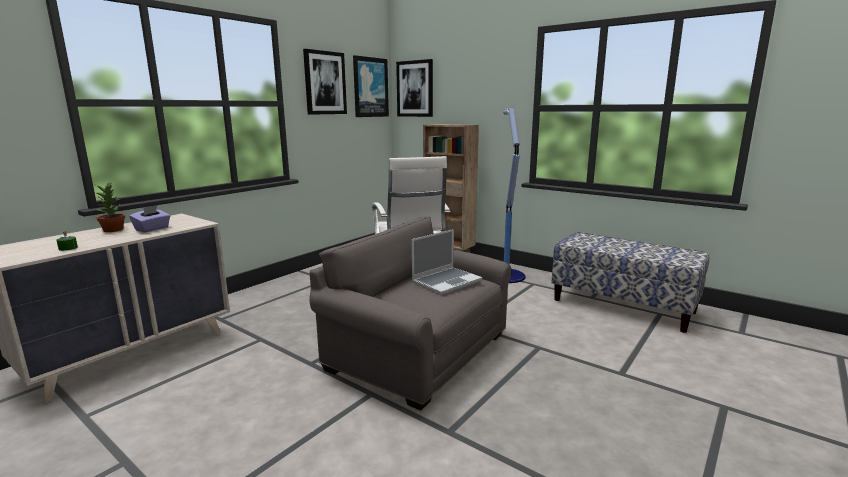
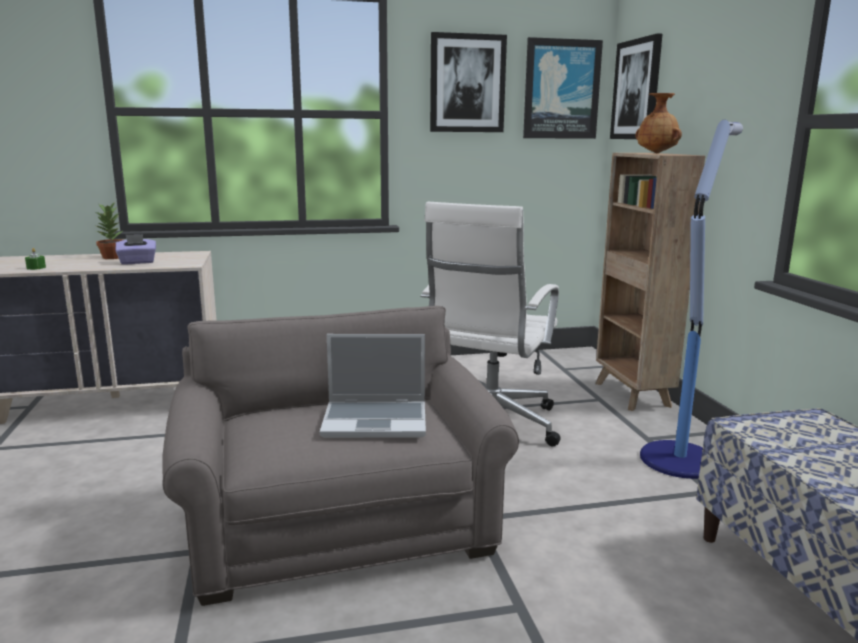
camera: 40 degrees right, 0 degrees up
(448, 124) = (657, 153): none -> brown vase

